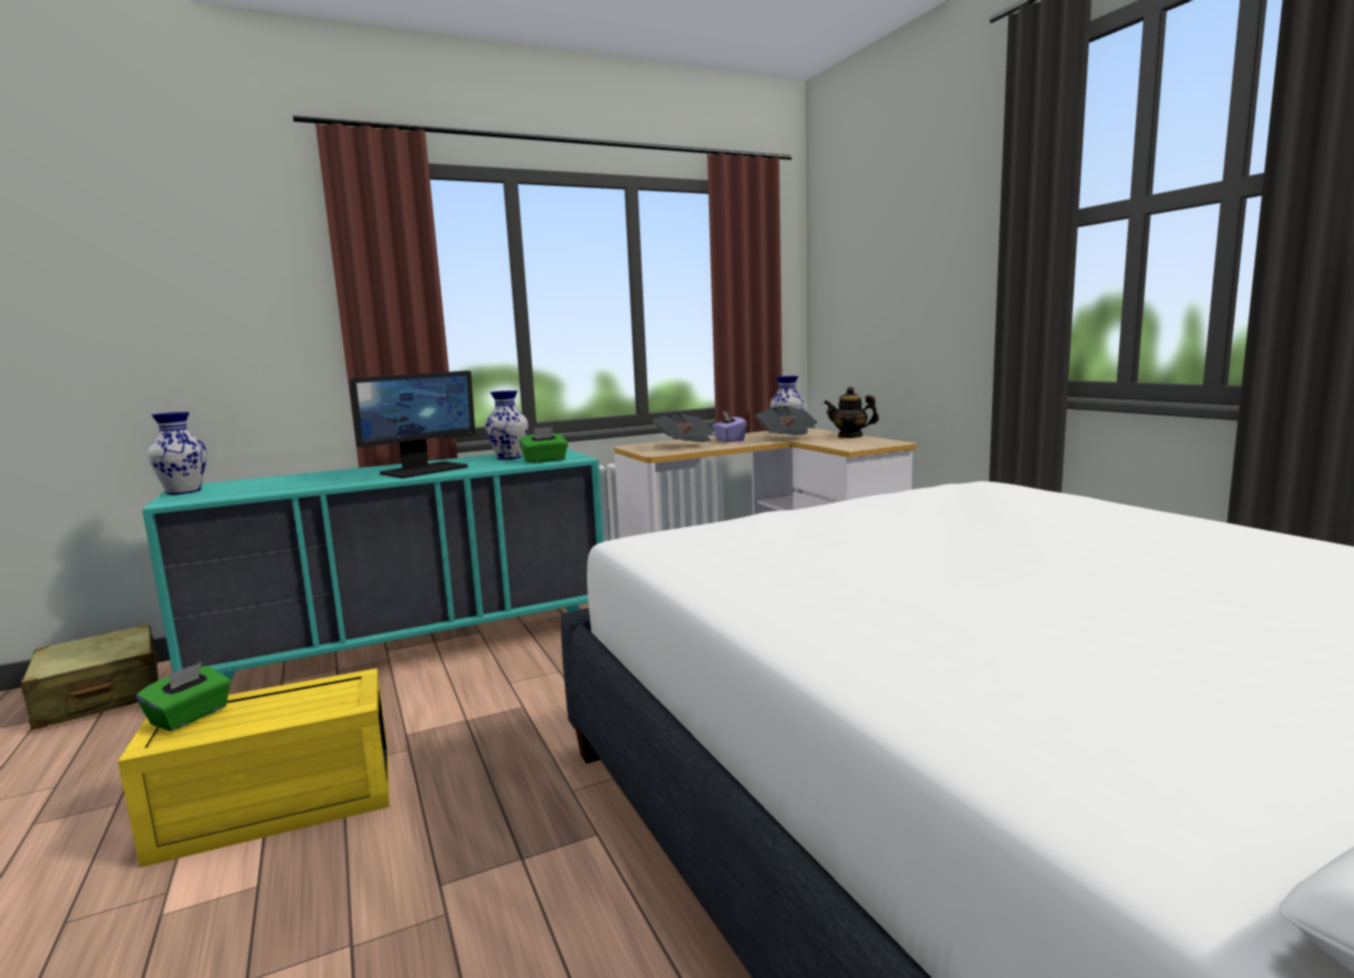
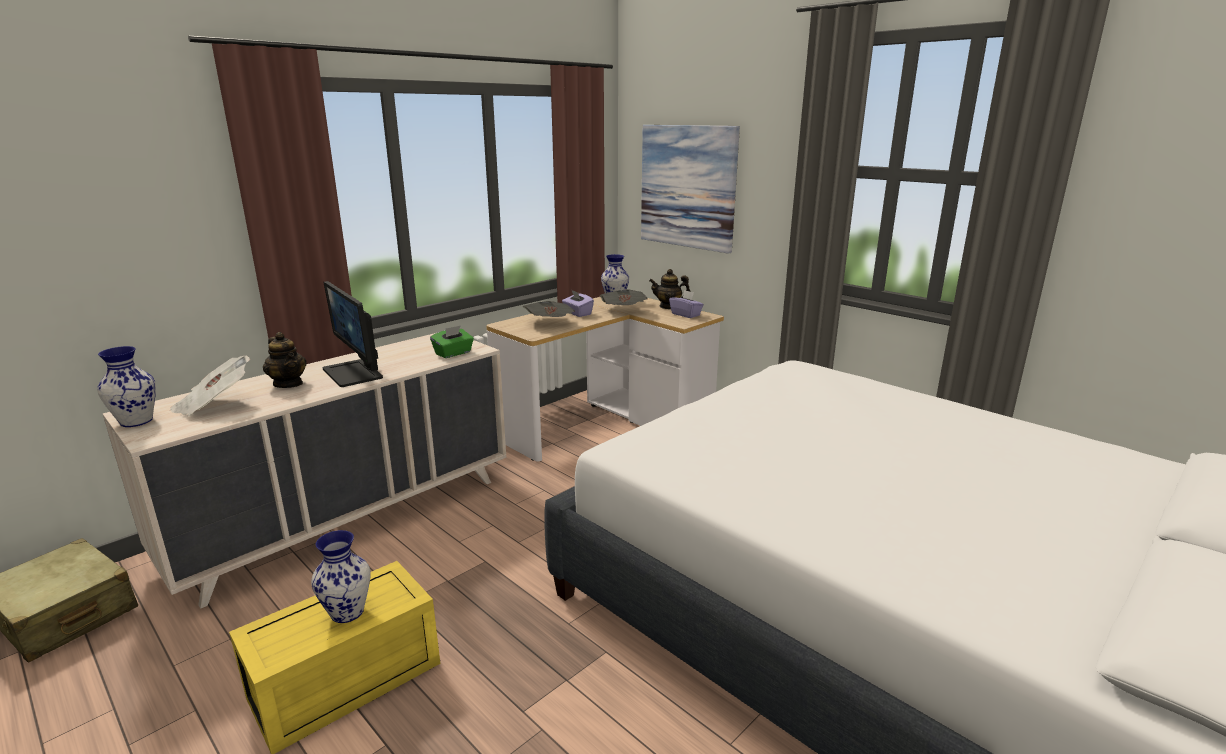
camera: 20 degrees left, 10 degrees up
(190, 716) = (276, 633): green tissue box -> none
(264, 484) = (214, 405): none -> newspaper
(352, 475) = (288, 384): none -> teapot
(413, 647) = (348, 519): turquoise dresser -> beige dresser
(424, 470) = (354, 373): monitor -> monitor turned 120 degrees clockwise
(509, 457) = (415, 349): vase -> vase (347, 612)
(865, 441) = (686, 314): none -> purple tissue box
(878, 286) = (687, 187): none -> picture

